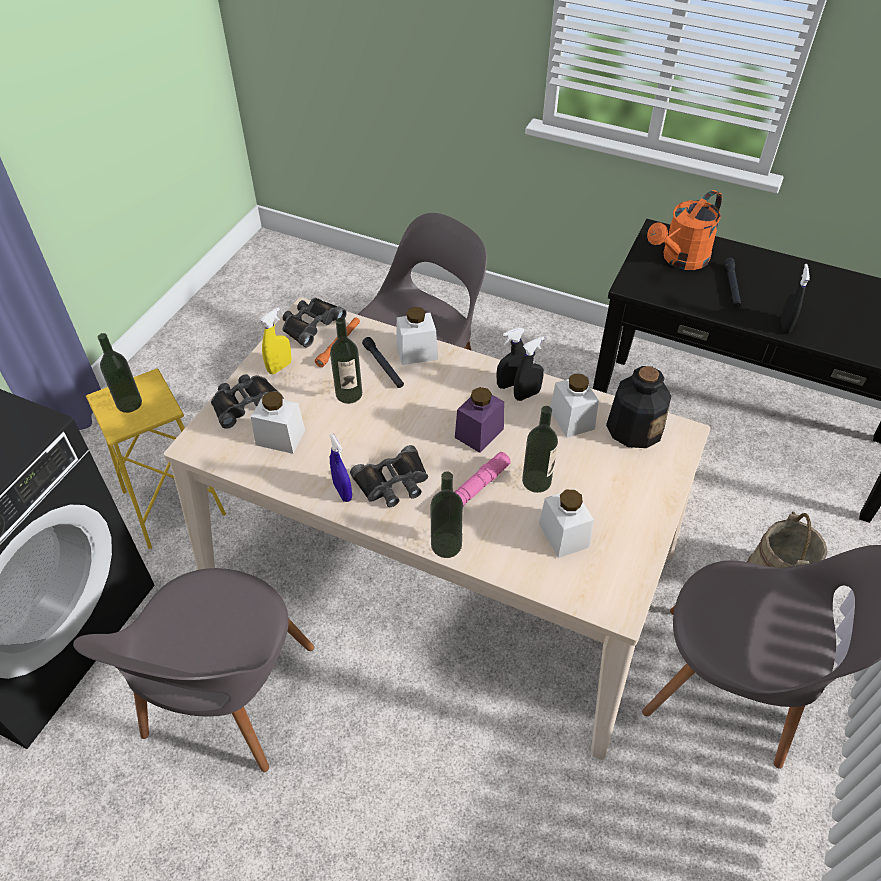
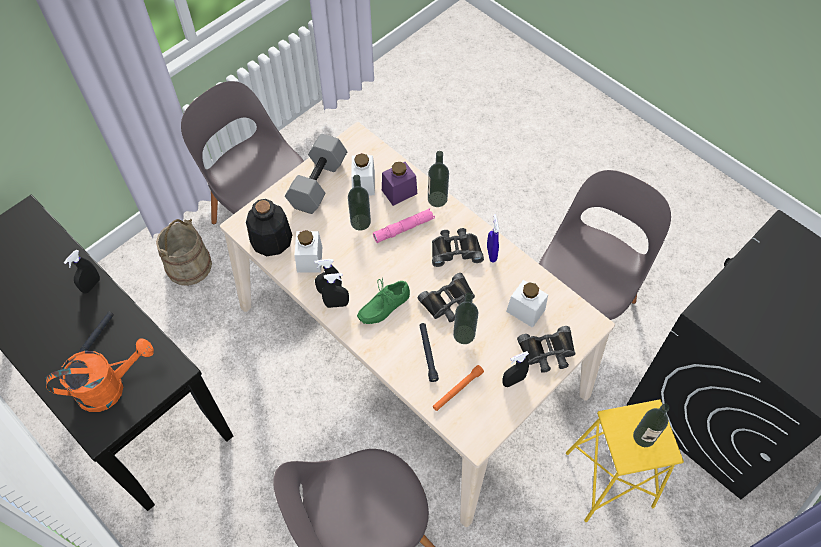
camera: 160 degrees left, 10 degrees up
(279, 367) = (513, 381): yellow spray bottle -> black spray bottle
(311, 324) = (476, 423): black binoculars -> black binoculars (449, 302)
(417, 352) = (395, 360): white jar -> none
(456, 396) = (382, 305): none -> green shoe
(479, 433) = (380, 269): purple jar -> purple jar (399, 192)
(625, 515) = (319, 184): none -> grey dumbbell

